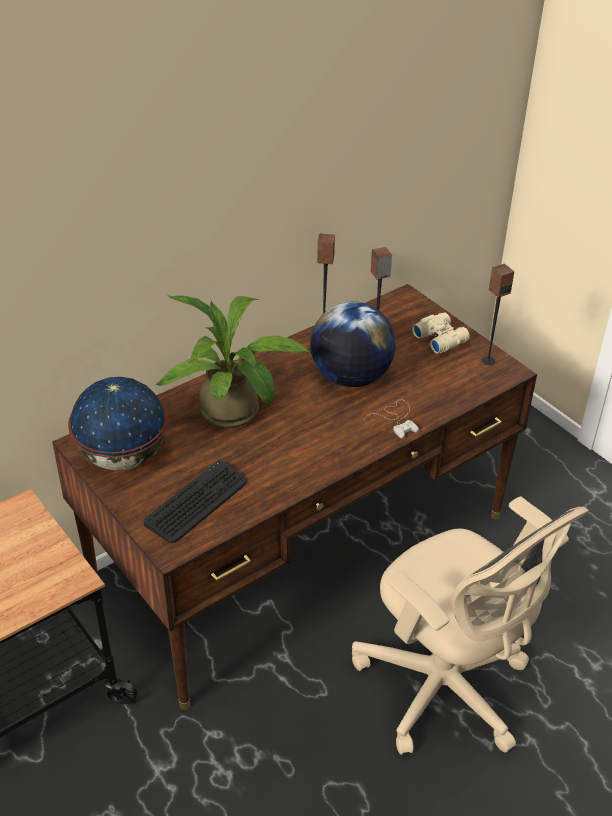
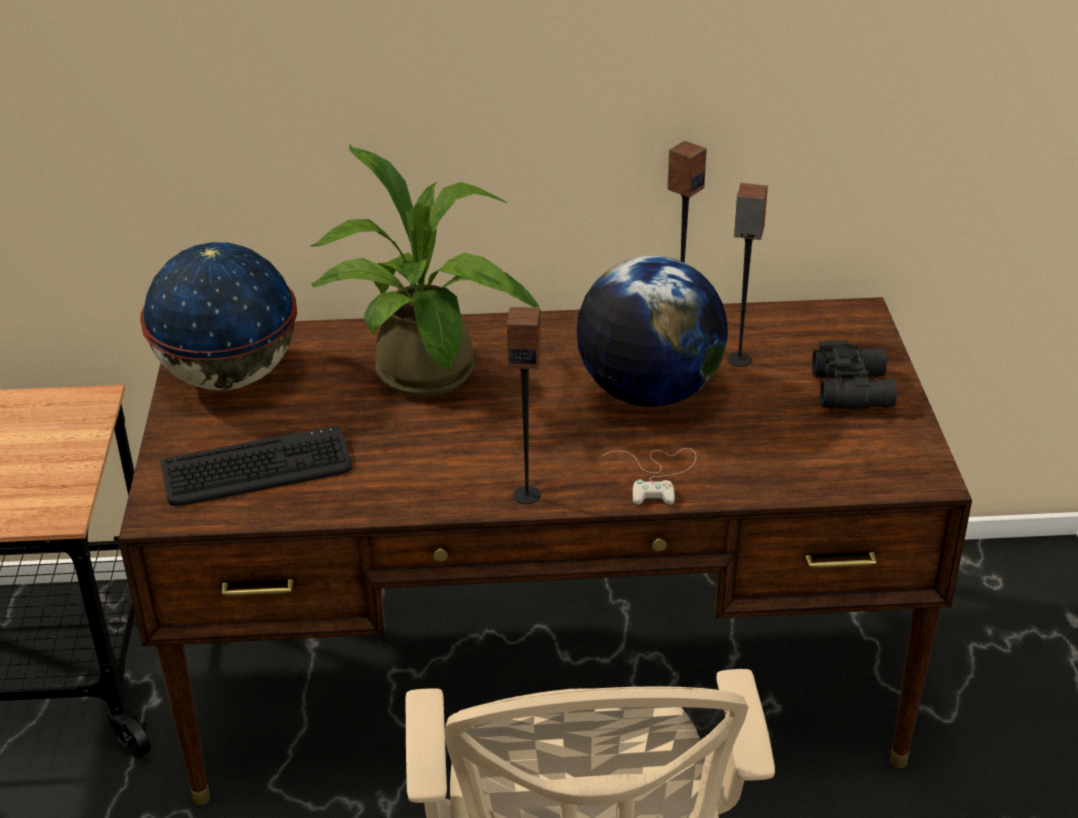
camera: 35 degrees right, 5 degrees down
(440, 338) = (854, 389): beige binoculars -> black binoculars
(488, 360) = (903, 448): speaker -> speaker (527, 495)

